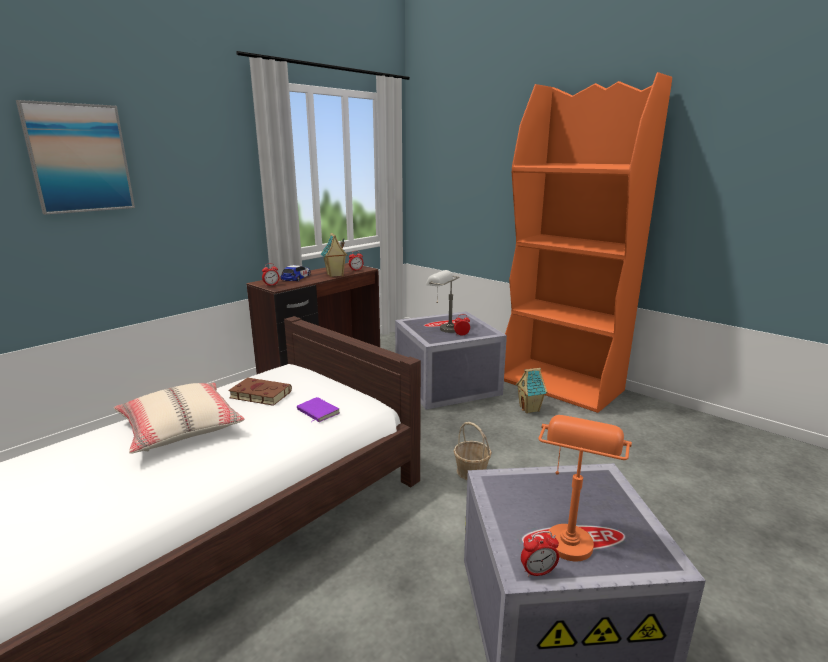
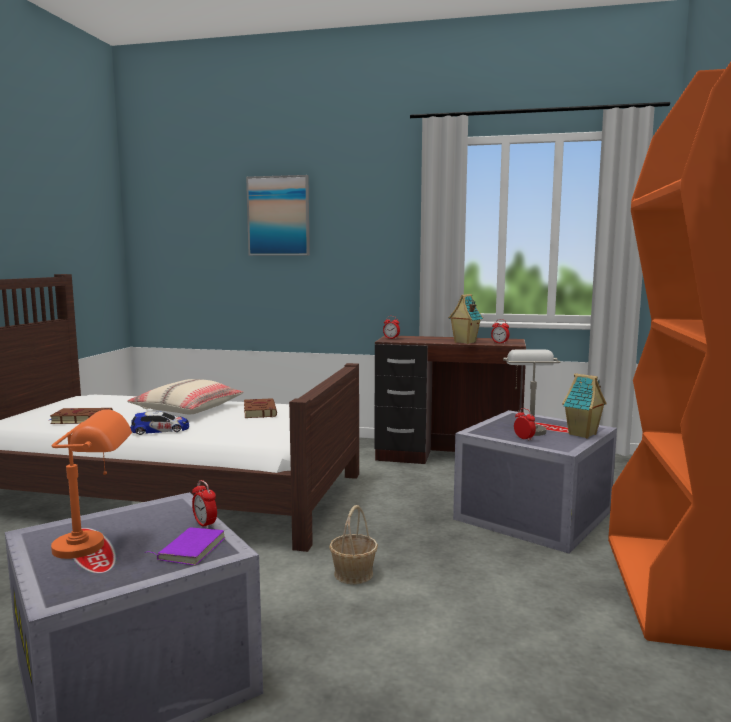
camera: 60 degrees right, 10 degrees down
(99, 509) = (80, 420): none -> brown book
(296, 277) = (429, 338): toy car -> toy car (160, 430)
(317, 412) = (247, 430): purple book -> purple book (190, 549)
(530, 409) = (560, 580): toy house -> toy house (583, 434)
(538, 572) = (33, 539): alarm clock -> alarm clock (205, 524)

